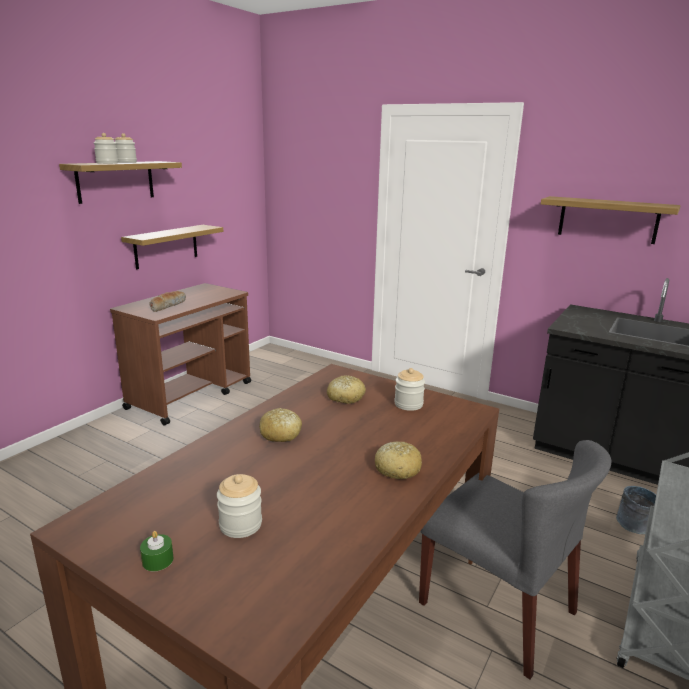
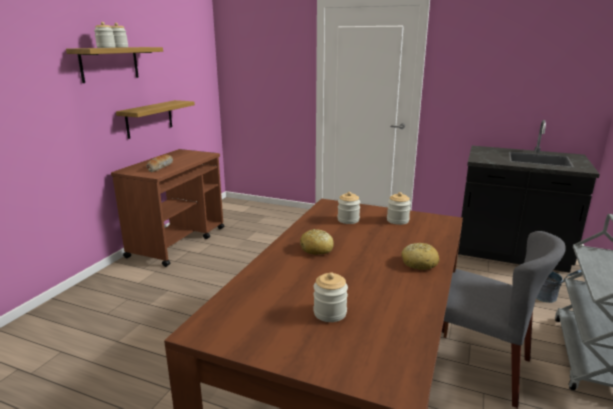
camera: 10 degrees left, 0 degrees up
(158, 560) = (283, 344): green candle -> none
(345, 397) = (348, 220): bread -> jar
(608, 219) = (496, 80): shelf -> none

